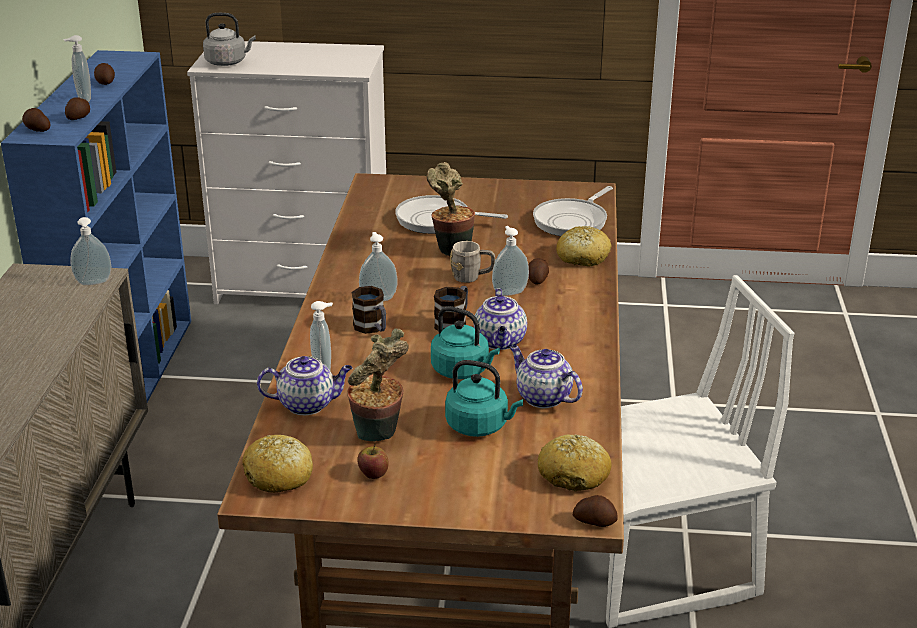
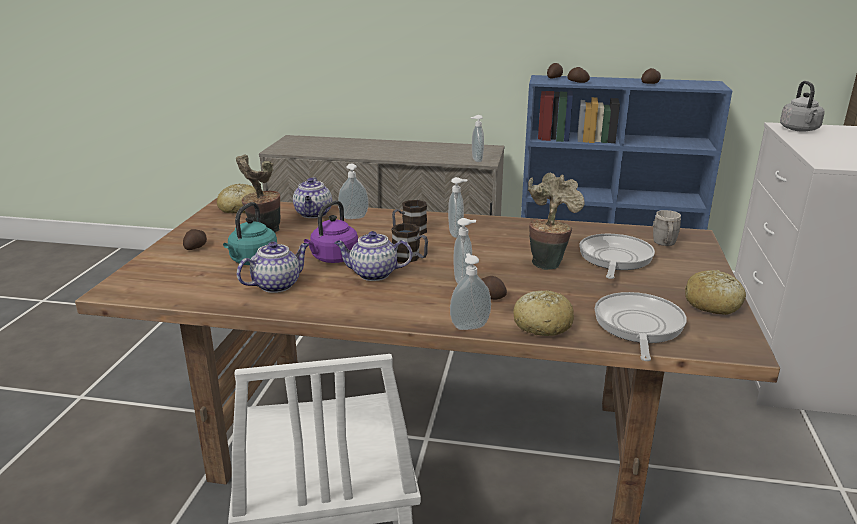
camera: 95 degrees right, 5 degrees down
(83, 99) = (613, 81): soap dispenser -> soap dispenser (469, 326)
(373, 473) = (222, 229): apple -> none
(463, 371) = (333, 258): turquoise kettle -> purple kettle
(472, 277) = (493, 268): grey mug -> grey mug (664, 244)
(573, 221) = (638, 326): frying pan -> frying pan turned 60 degrees clockwise
(574, 475) = (164, 289): bread -> bread (712, 304)
(594, 521) = (103, 291): potato -> potato (196, 247)

